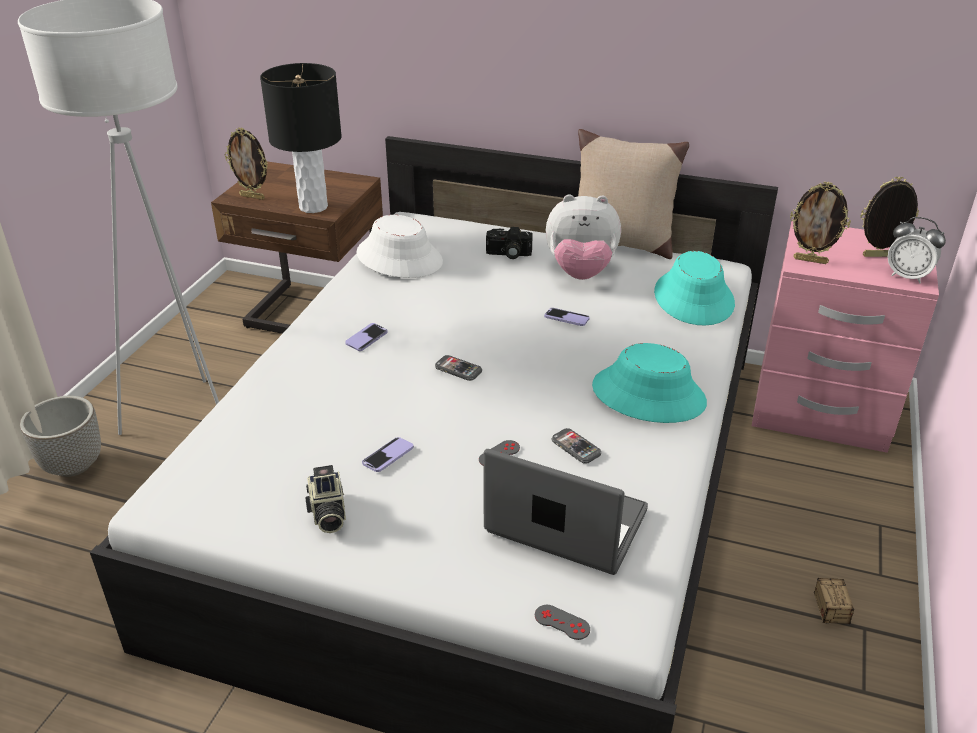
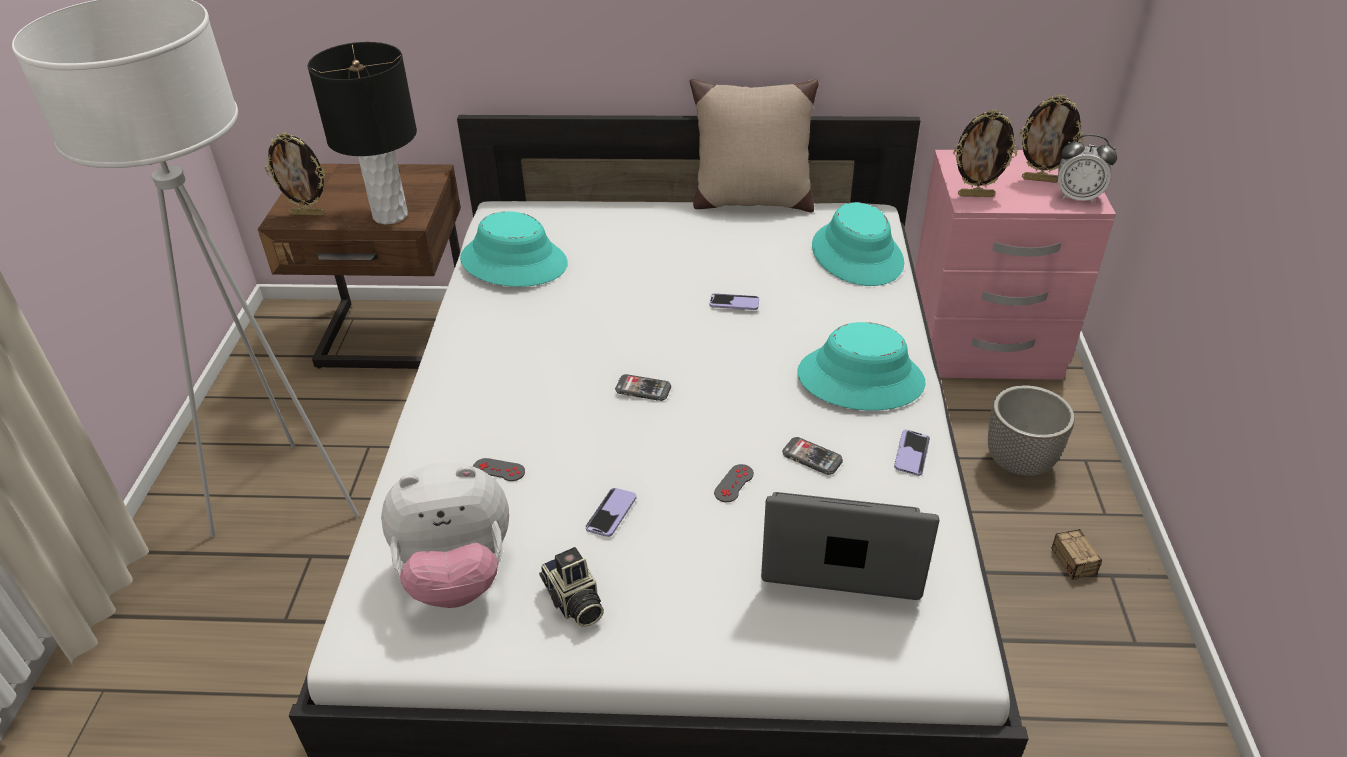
camera: 15 degrees left, 5 degrees up
(73, 465) = (168, 589): planter -> planter (1017, 462)
(366, 338) = (519, 370): phone -> phone (911, 454)
(399, 258) = (514, 262): white hat -> turquoise hat
(508, 254) = (635, 236): camera -> none
(562, 622) = (888, 669): grey game controller -> grey game controller (498, 470)
(580, 272) = (724, 244): plush toy -> plush toy (457, 575)
(879, 256) = (1040, 179): picture frame -> picture frame turned 150 degrees counterclockwise

